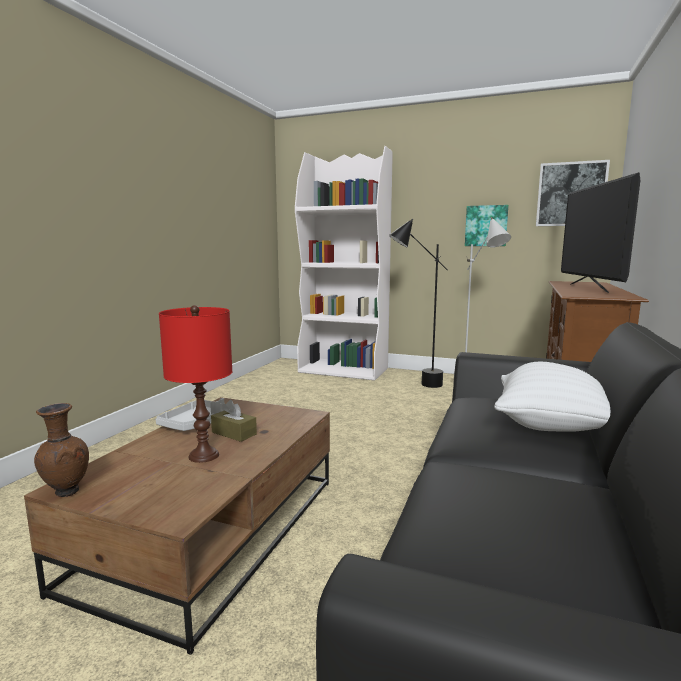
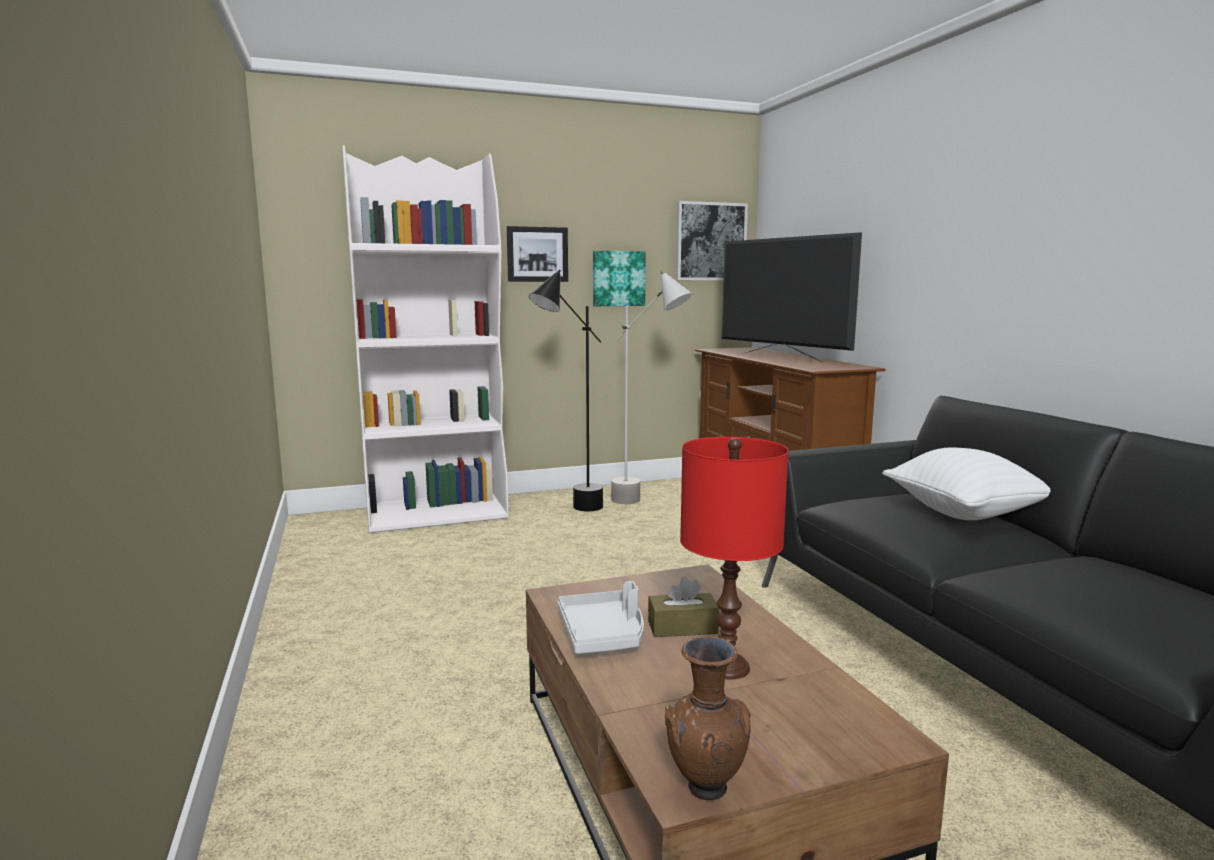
camera: 40 degrees left, 0 degrees up
(426, 210) = (537, 254): none -> picture

